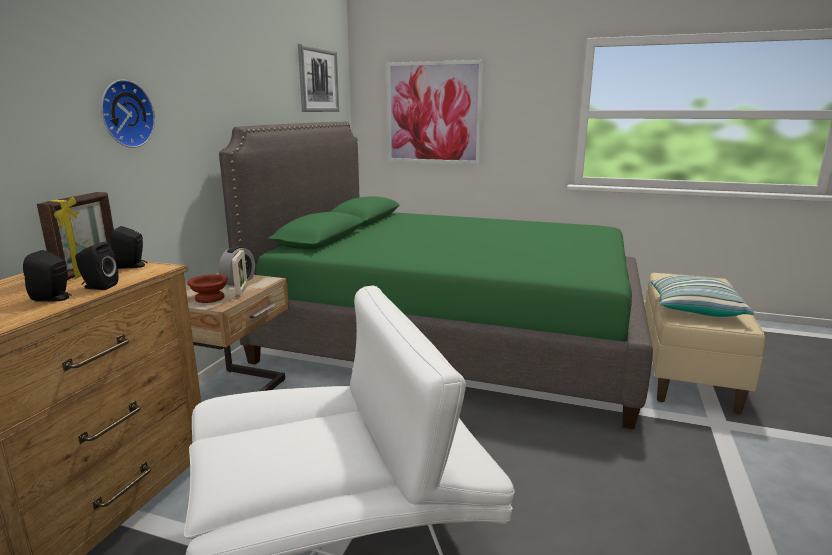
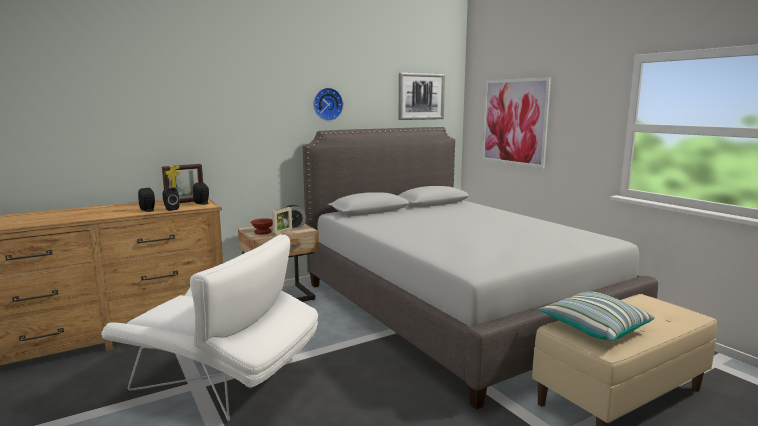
camera: 40 degrees right, 5 degrees down
(124, 114) = (240, 123): wall clock -> wall clock (327, 104)
(453, 337) = (456, 308): green bed -> grey bed

